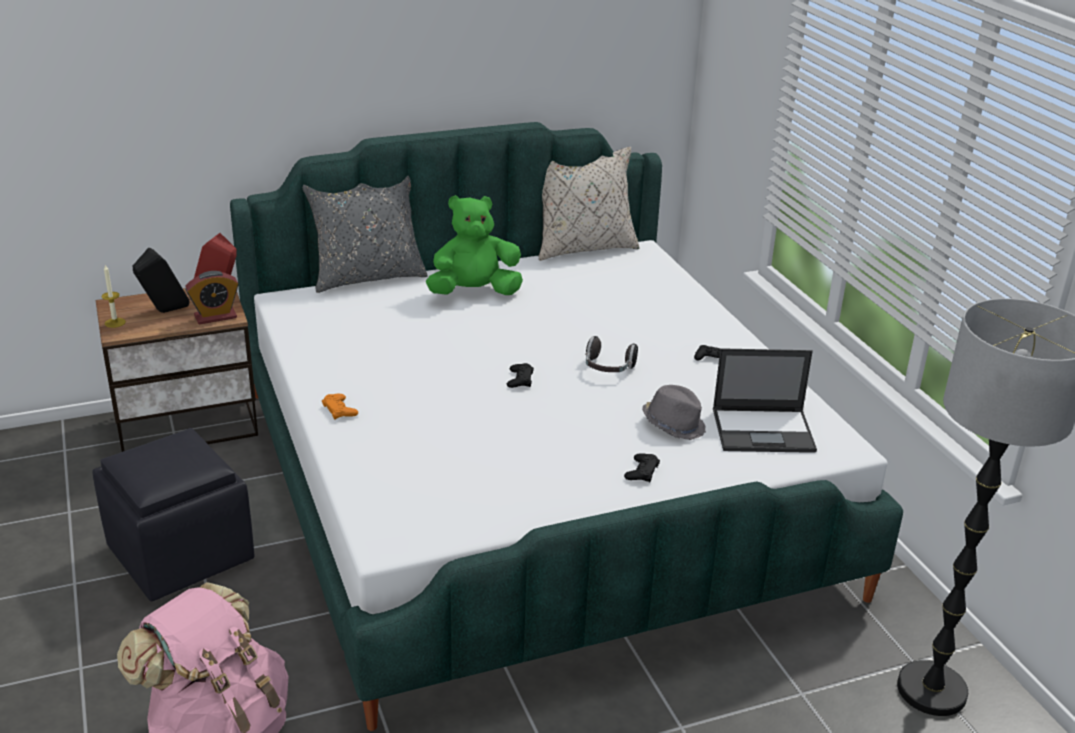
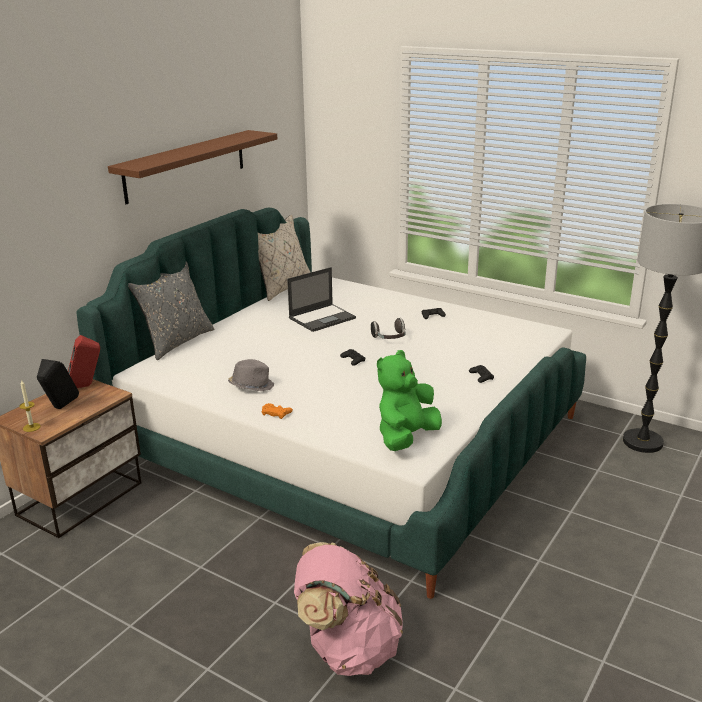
camera: 35 degrees left, 5 degrees down
(182, 554) = (185, 570): black ottoman -> none
(215, 317) = (104, 397): alarm clock -> none
(446, 46) = (186, 165): none -> brown shelf
(474, 292) = (256, 328): green plush toy -> green plush toy (406, 438)
(674, 424) = (461, 351): grey hat -> grey hat (251, 386)
(764, 430) = (504, 337): laptop -> laptop (322, 318)

